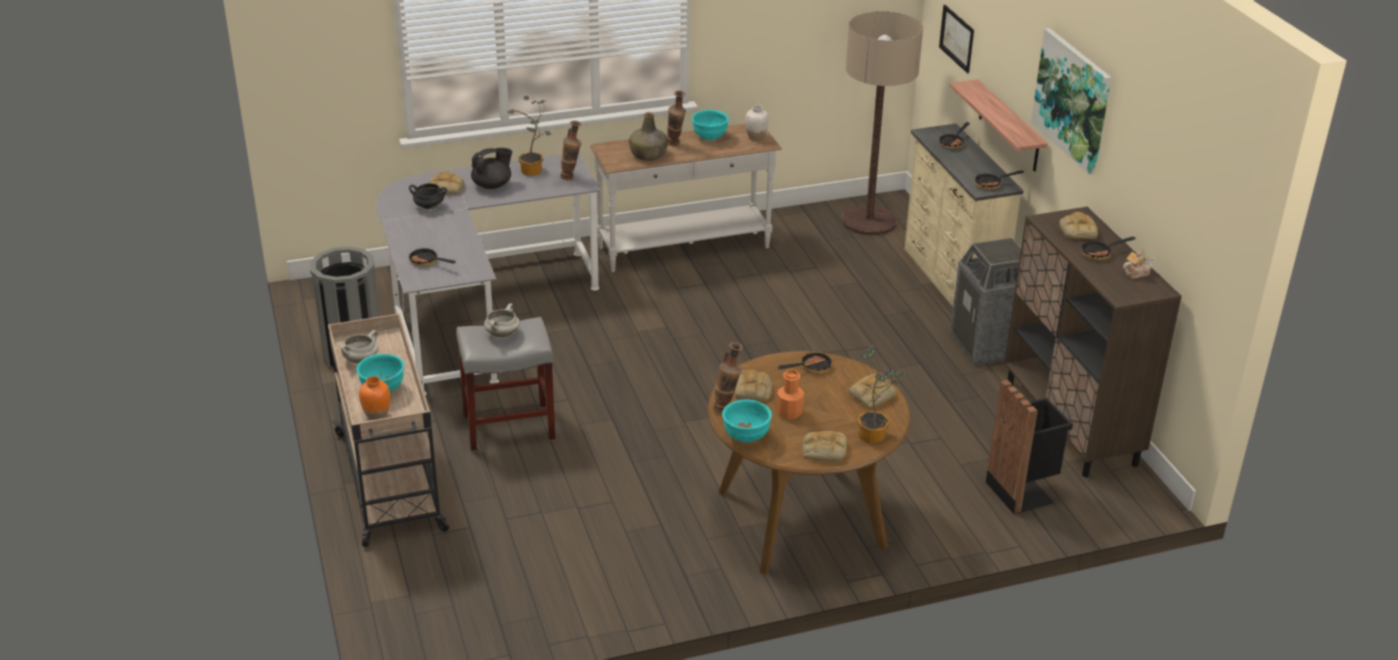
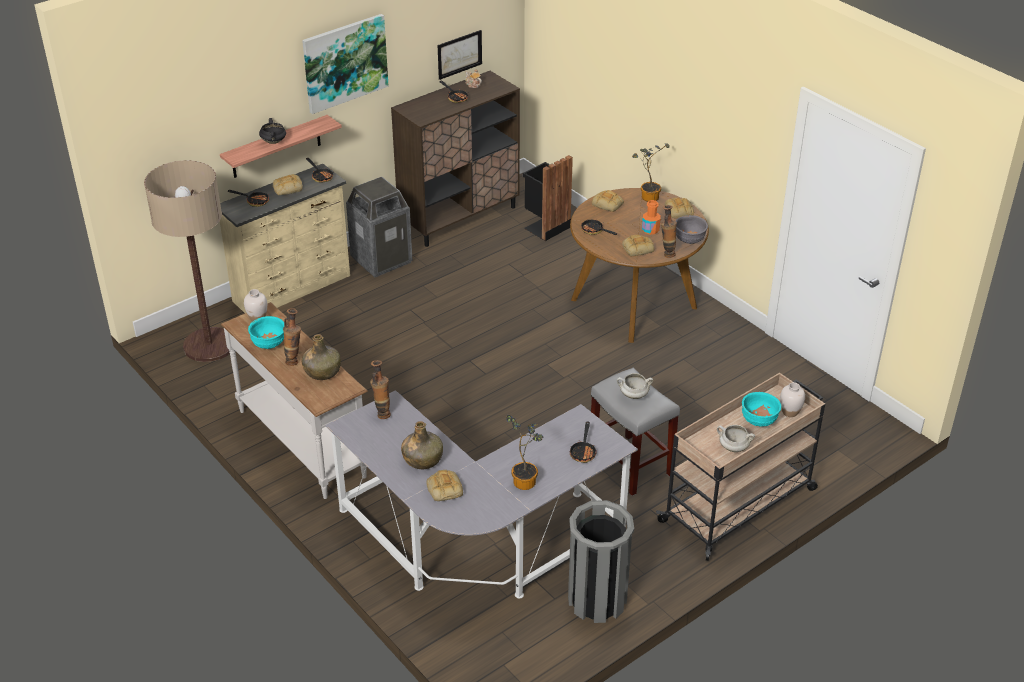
camera: 110 degrees left, 5 degrees up
(377, 415) = (789, 412): orange vase -> white vase
(428, 207) = (488, 487): black cooking pot -> black cooking pot (274, 142)
(492, 185) = (422, 459): black teapot -> green bottle
(533, 172) = (382, 441): potted plant -> potted plant (526, 480)
(745, 436) = (689, 241): turquoise bowl -> grey bowl
(957, 38) = (174, 153): picture -> picture (459, 54)
(1077, 230) = (429, 107): bread -> bread (287, 188)

